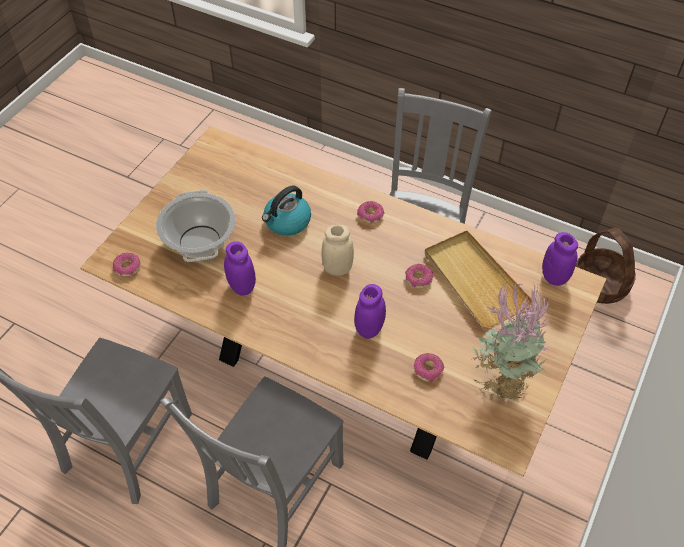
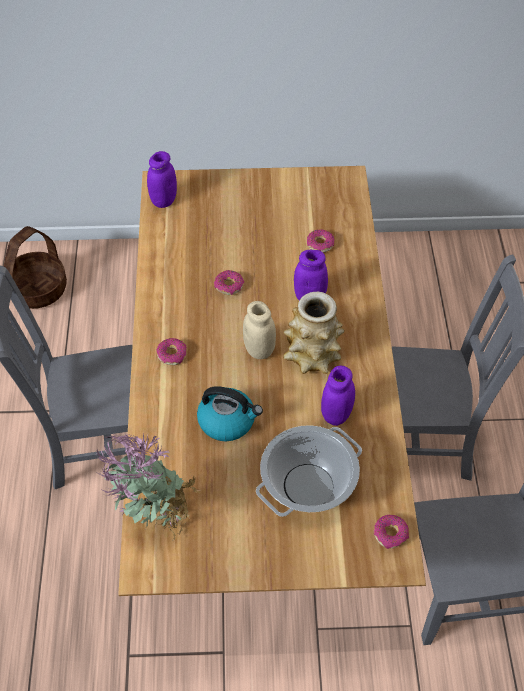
camera: 120 degrees left, 0 degrees up
(306, 299) = (312, 356): none -> vase
(474, 280) = (203, 248): beige tray -> none
(502, 379) = (294, 200): potted plant -> potted plant (154, 519)

